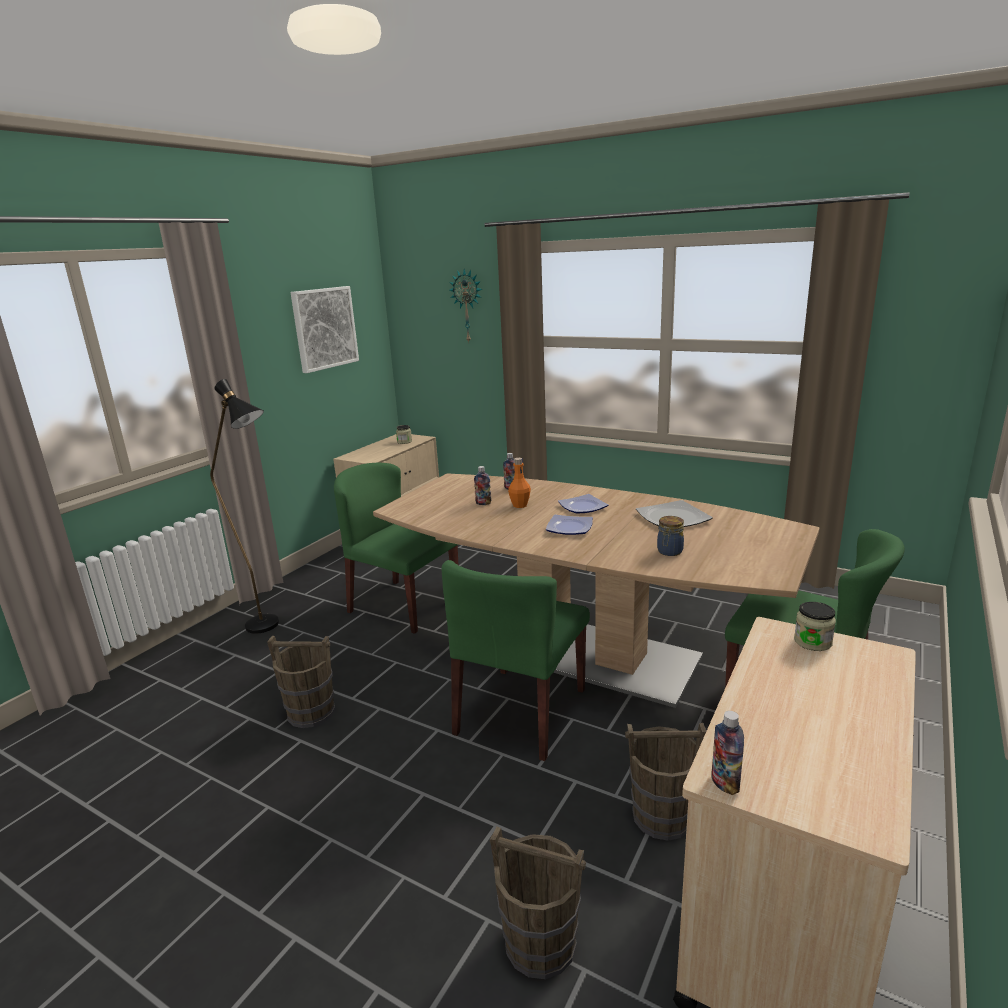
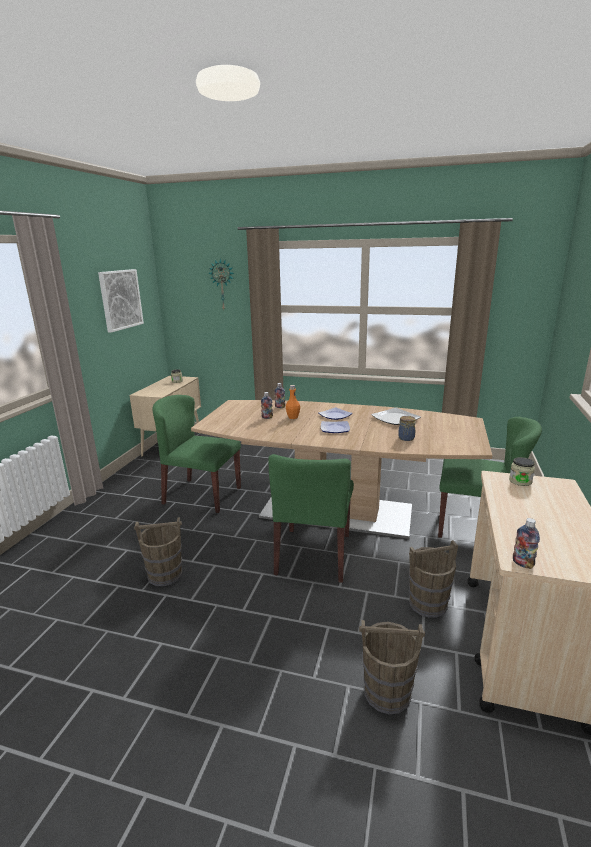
camera: 15 degrees left, 0 degrees up
(271, 627) = (106, 520): black floor lamp -> none

